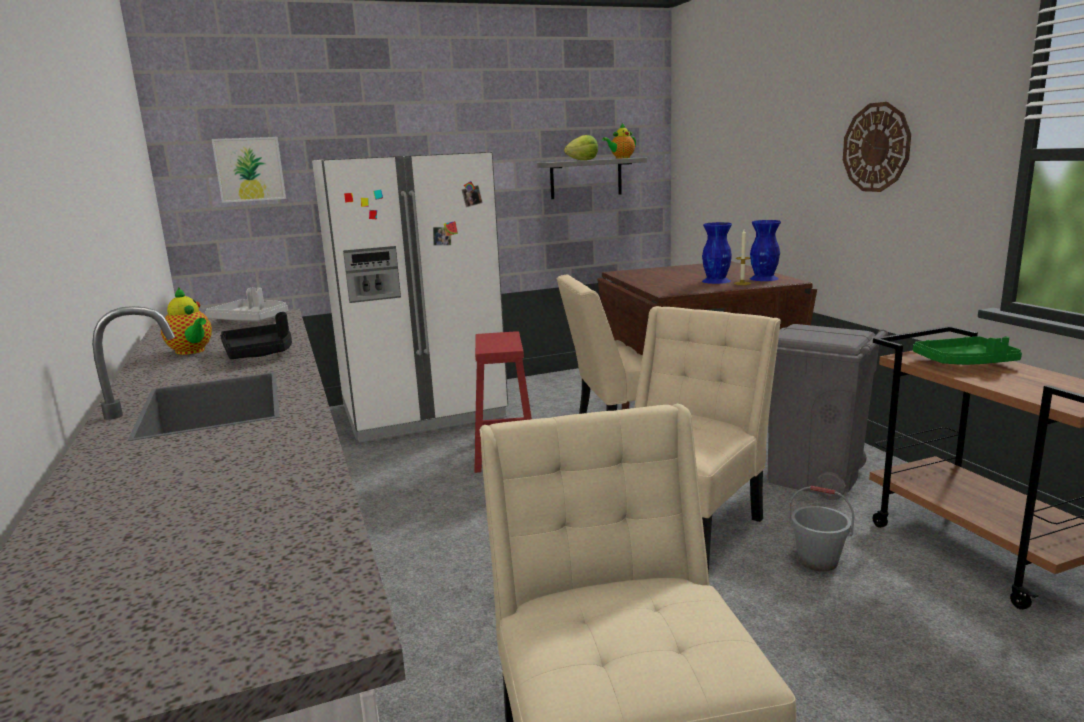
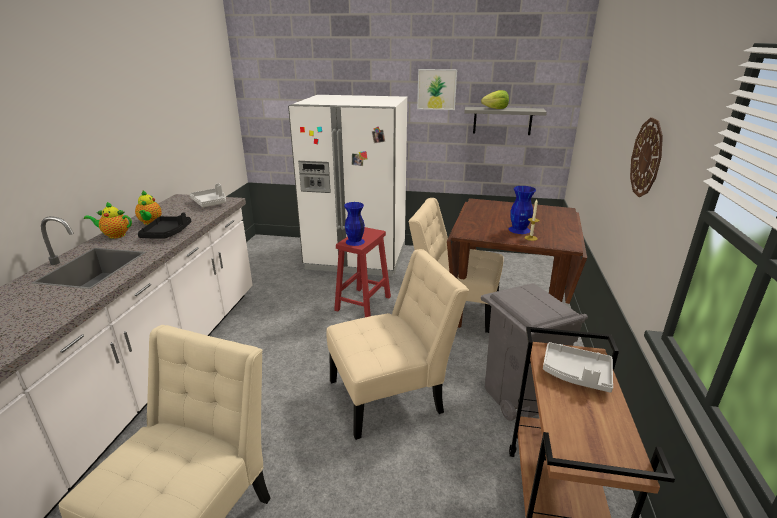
camera: 30 degrees right, 10 degrees up
(249, 169) = (283, 97): picture -> picture (436, 89)
(621, 158) = (529, 109): teapot -> teapot (114, 235)
(764, 278) = (556, 237): blue vase -> blue vase (355, 242)
(817, 561) = (436, 459): grey bucket -> none
(965, 363) = (576, 374): green tray -> grey tray

